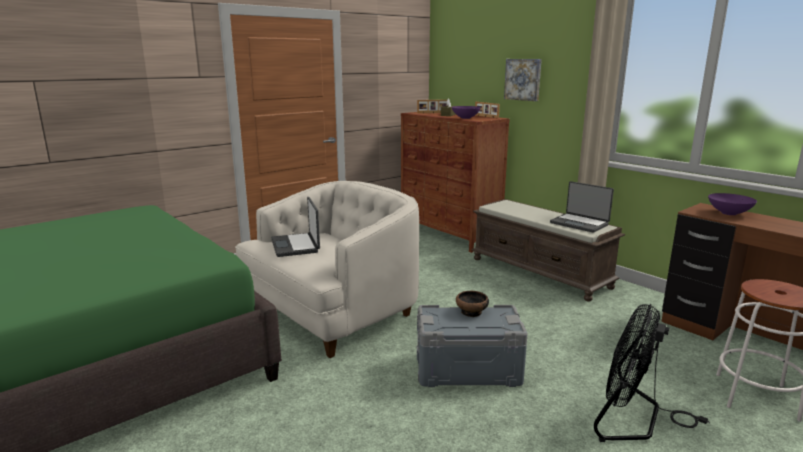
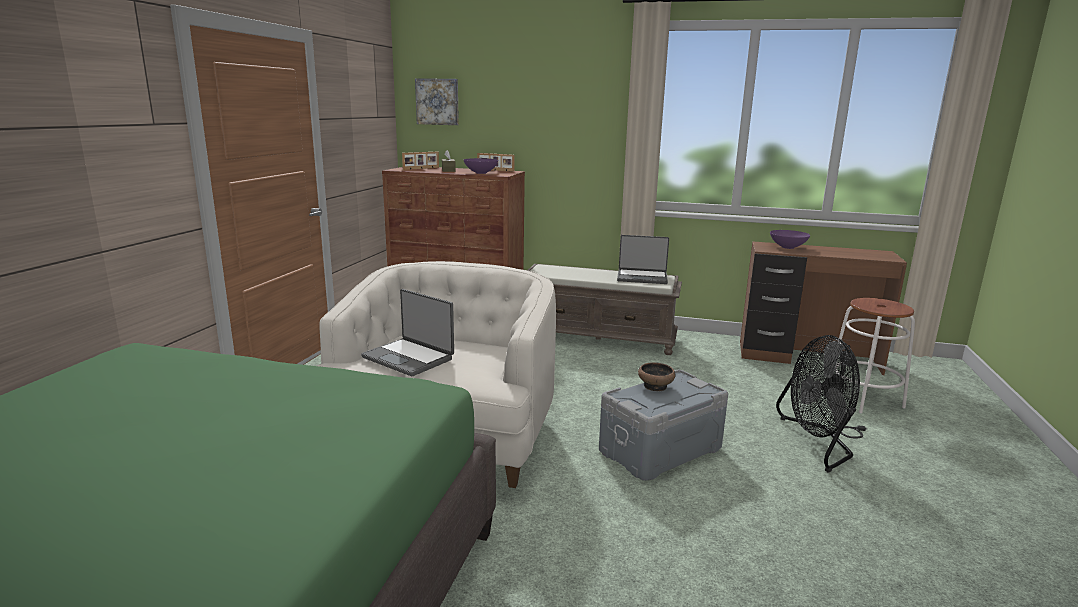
camera: 35 degrees left, 0 degrees up
(523, 79) = (539, 126): picture -> picture (438, 101)

